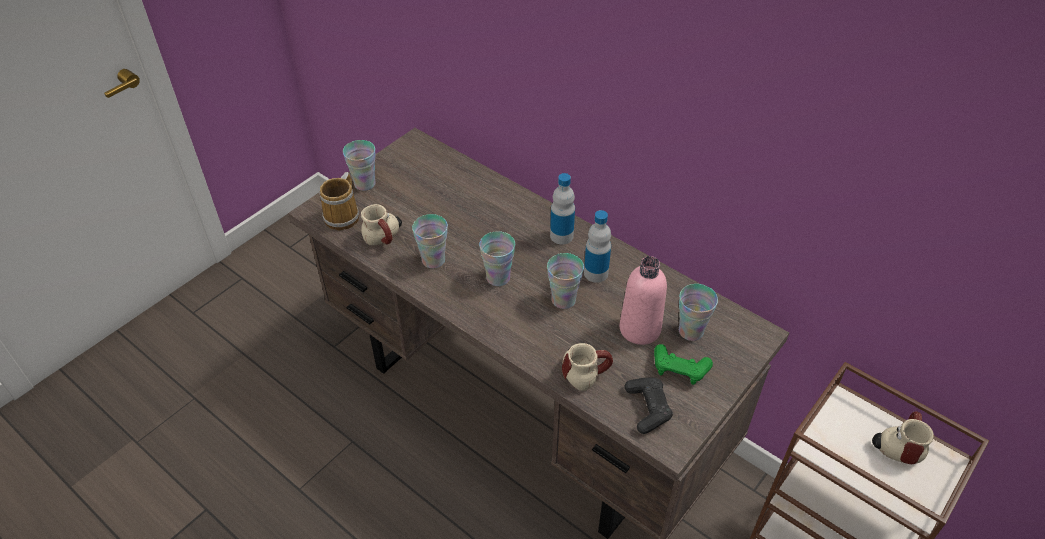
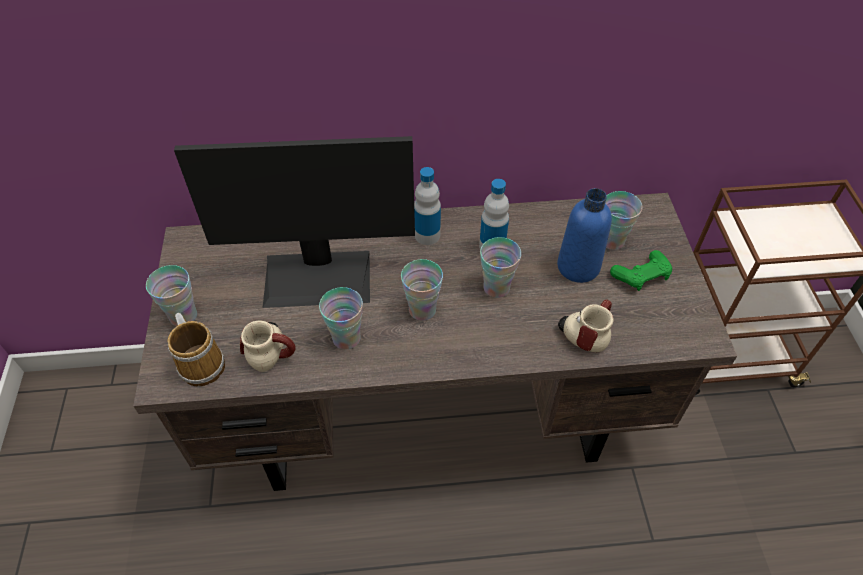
camera: 45 degrees left, 5 degrees up
(462, 214) = (318, 277): none -> monitor
(640, 329) = (578, 267): pink bottle -> blue bottle
(648, 408) = (660, 324): black game controller -> none
(896, 446) = (792, 226): mug -> none

